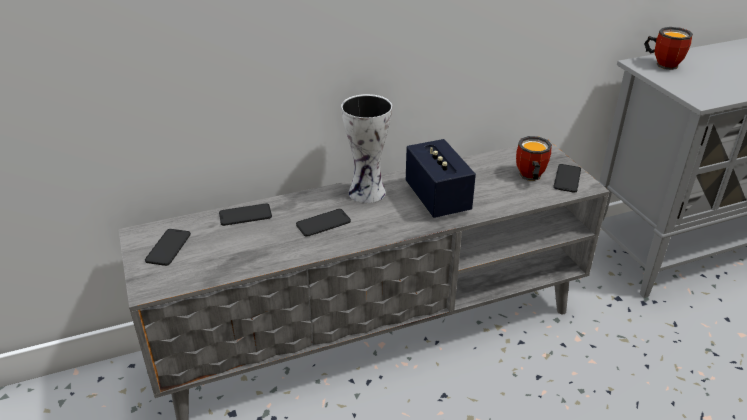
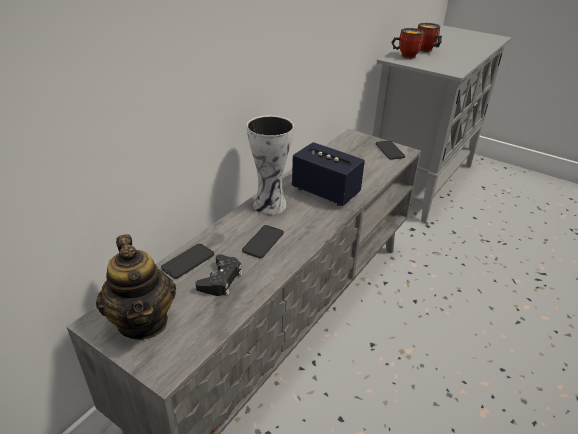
camera: 35 degrees left, 0 degrees up
(168, 247) = (143, 321): phone -> teapot
(254, 241) = (221, 280): none -> black game controller
(529, 177) = (366, 157): mug -> mug (426, 51)

